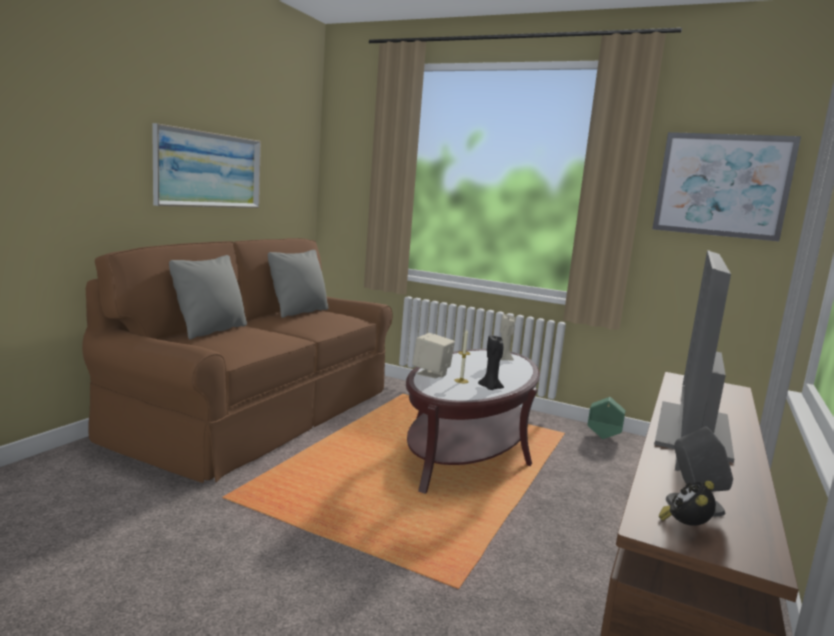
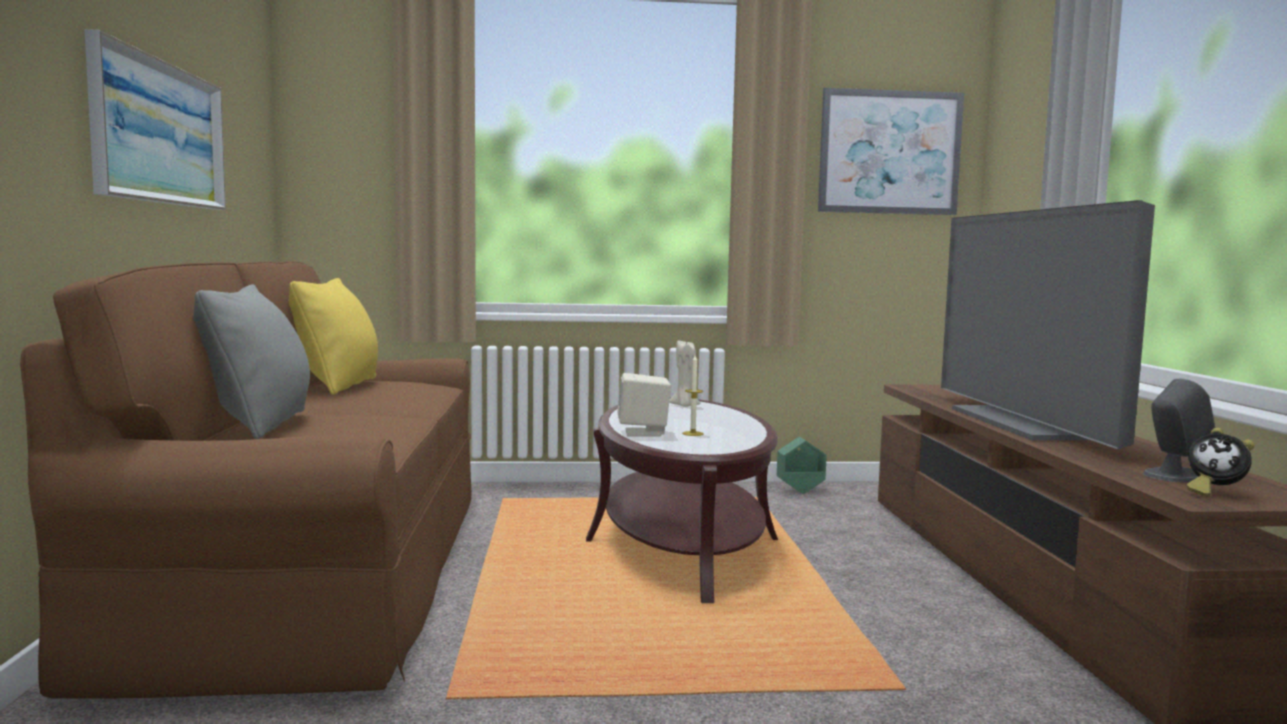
camera: 30 degrees left, 5 degrees down
(299, 312) = (339, 386): grey pillow -> yellow pillow
(490, 388) = (739, 434): black candle -> none
(685, 527) = (1213, 492): alarm clock -> alarm clock turned 45 degrees counterclockwise

